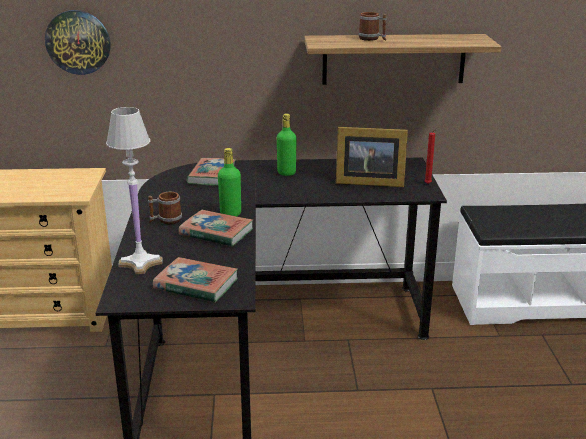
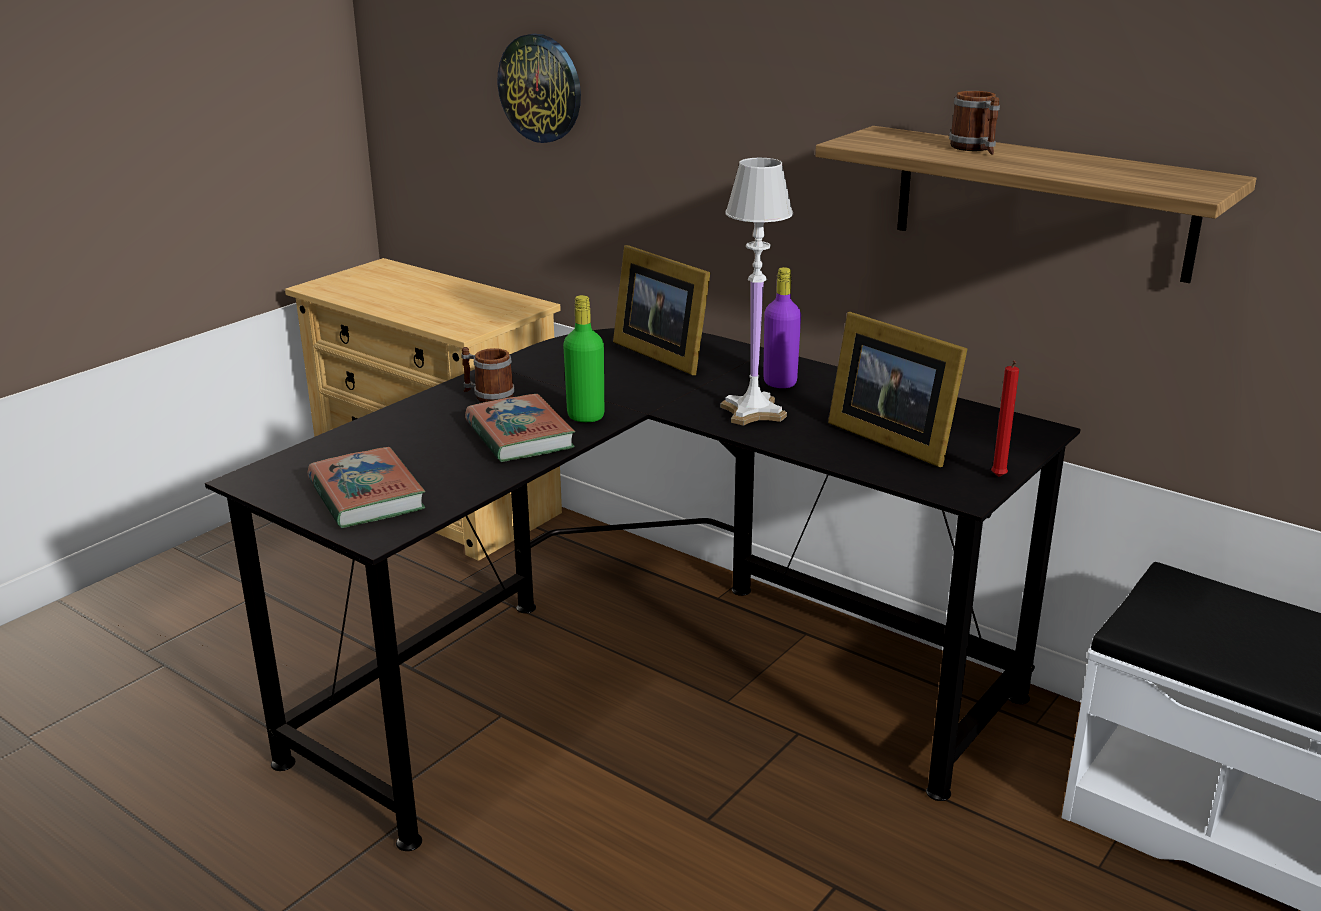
camera: 40 degrees right, 0 degrees up
(141, 263) = (358, 442): white table lamp -> white table lamp (753, 412)
(212, 175) = (662, 353): book -> picture frame
(286, 173) = (780, 382): green bottle -> purple bottle

